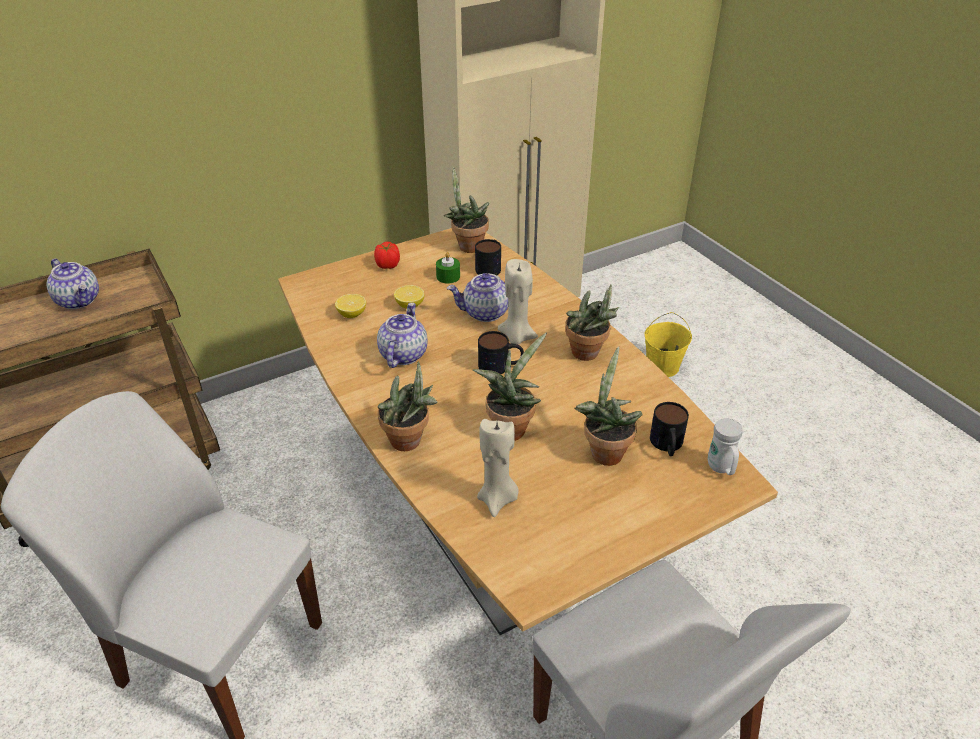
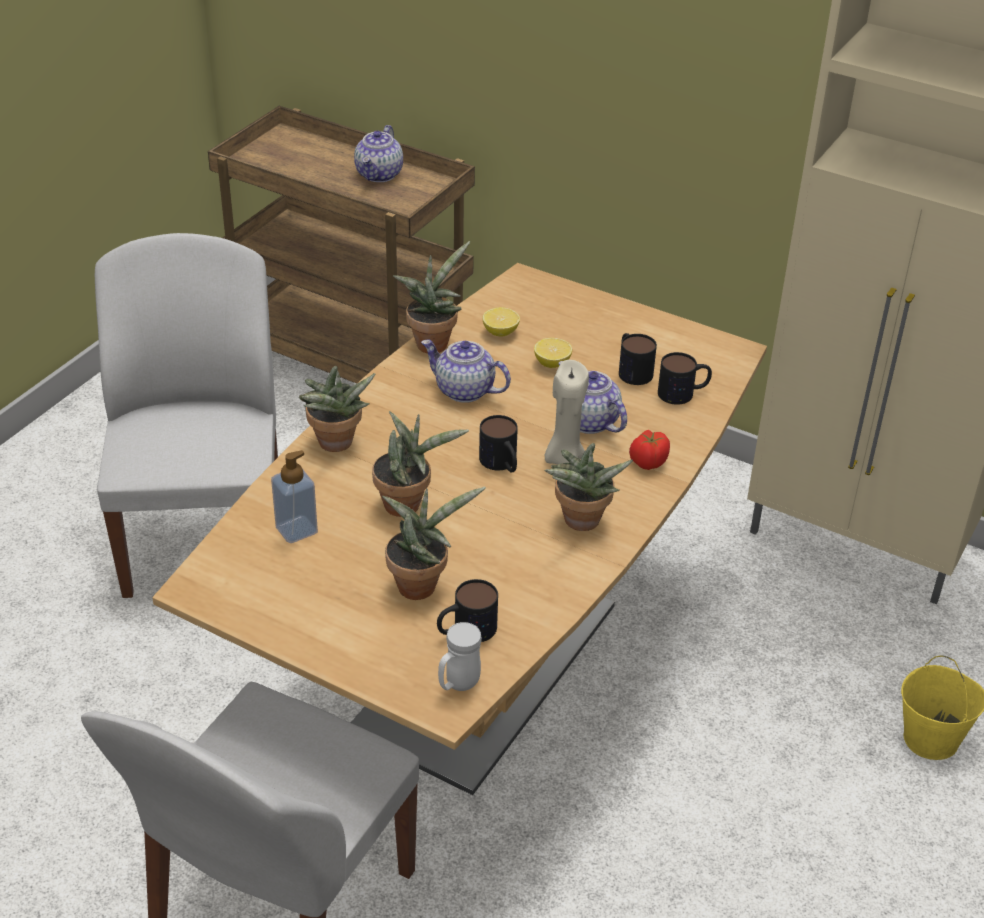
camera: 60 degrees right, 0 degrees up
(387, 265) = (610, 320): tomato -> tomato (648, 462)
(402, 354) = (464, 390): teapot -> teapot turned 135 degrees counterclockwise
(448, 276) = (632, 369): green candle -> mug
(467, 246) = (710, 361): potted plant -> potted plant (433, 342)
(498, 500) = (296, 530): beige candle -> soap dispenser

